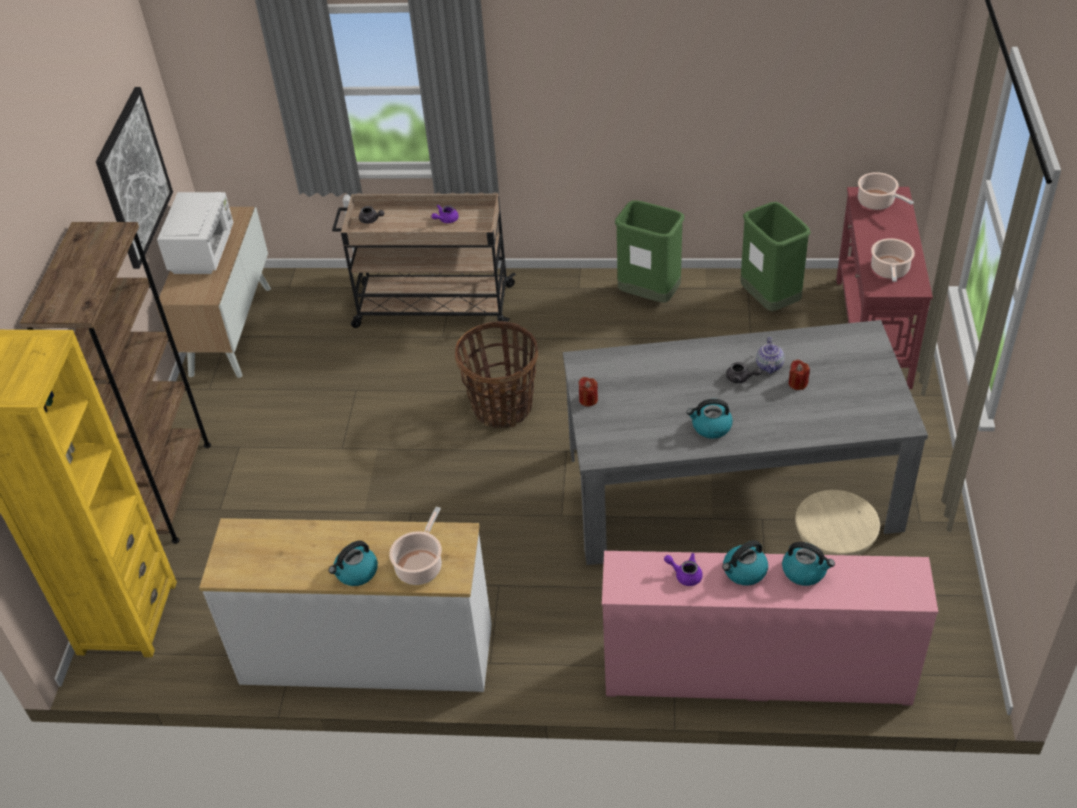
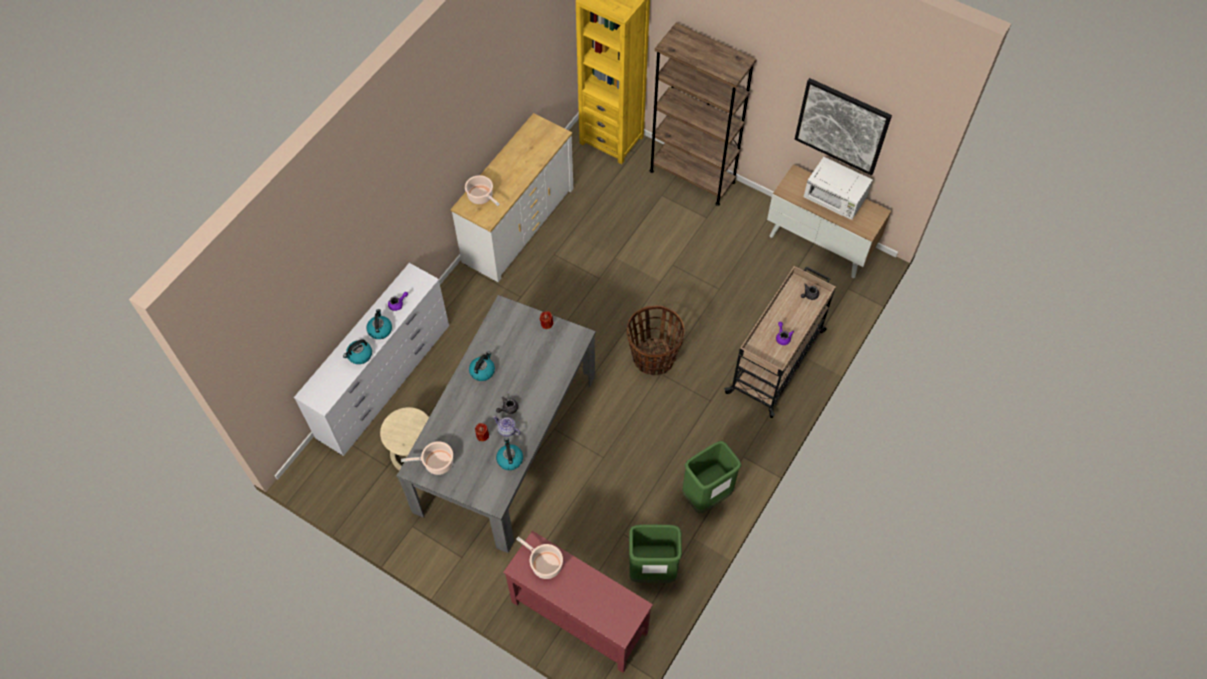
camera: 115 degrees right, 15 degrees up
(356, 572) = (496, 171): kettle -> kettle (509, 459)
(755, 673) = (384, 381): pink dresser -> white dresser
(877, 202) = (620, 611): cooking pot -> cooking pot (436, 463)

